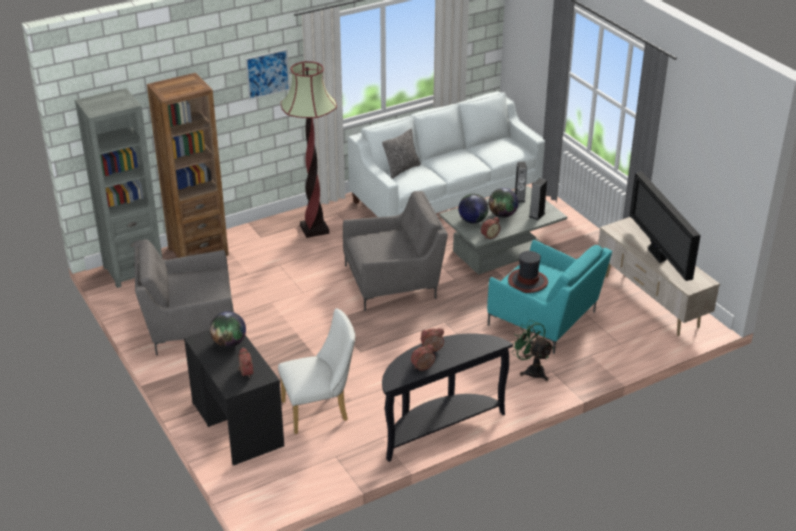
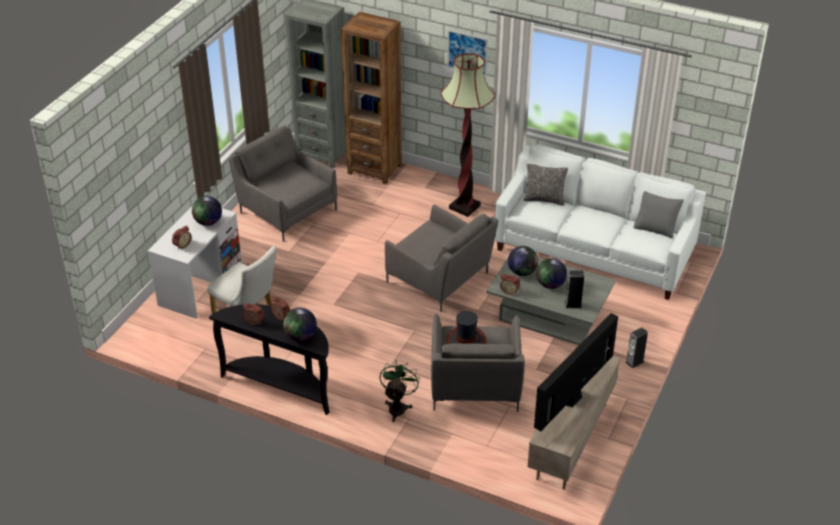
camera: 55 degrees right, 5 degrees up
(237, 424) = (200, 286): black desk -> white desk
(471, 347) = (300, 336): none -> globe
(493, 140) = (656, 226): none -> grey pillow
(519, 198) = (588, 283): speaker -> speaker (634, 362)
(545, 320) = (474, 386): turquoise armchair -> grey armchair

